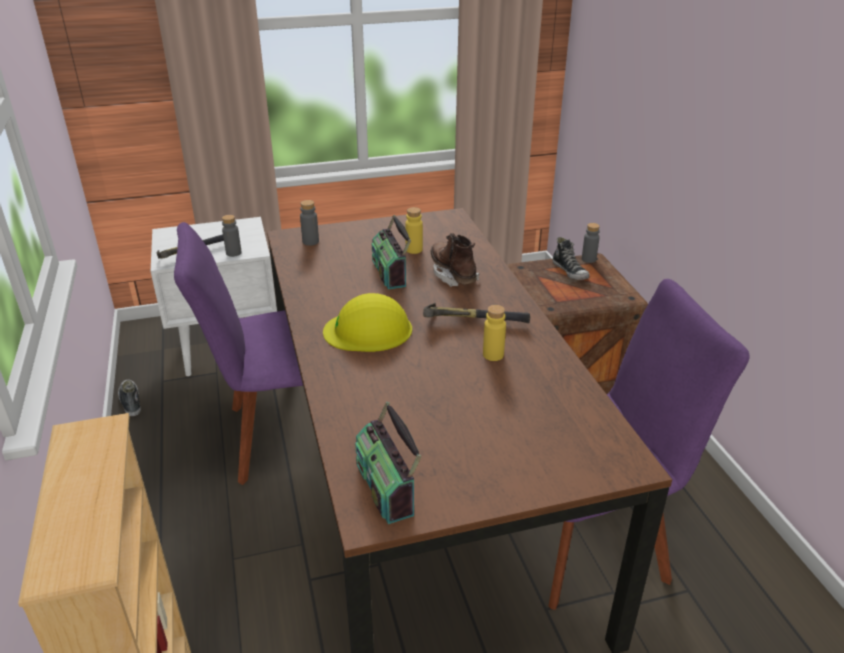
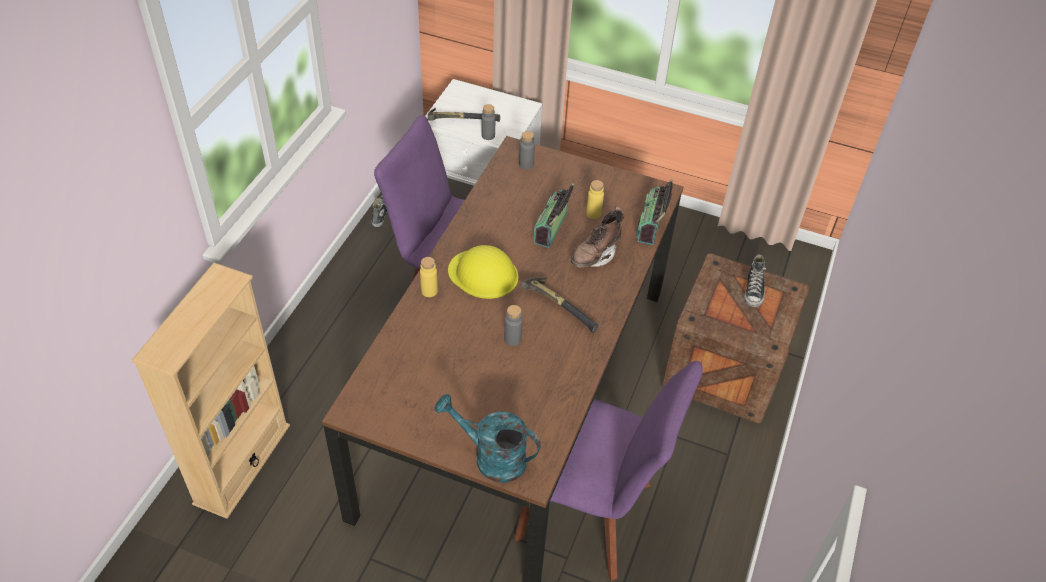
camera: 35 degrees right, 15 degrees up
(387, 487) = (379, 398): radio -> radio (651, 225)
(453, 275) = (595, 255): brown boot -> brown boot turned 150 degrees counterclockwise
(493, 355) = (542, 344): yellow bottle -> yellow bottle (429, 291)
(570, 471) = (491, 457): none -> turquoise watering can
(588, 259) = (787, 287): grey bottle -> grey bottle (512, 339)

